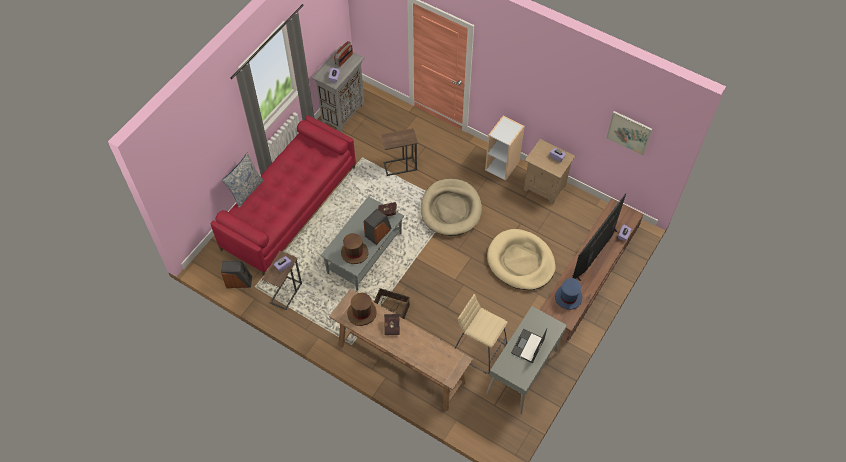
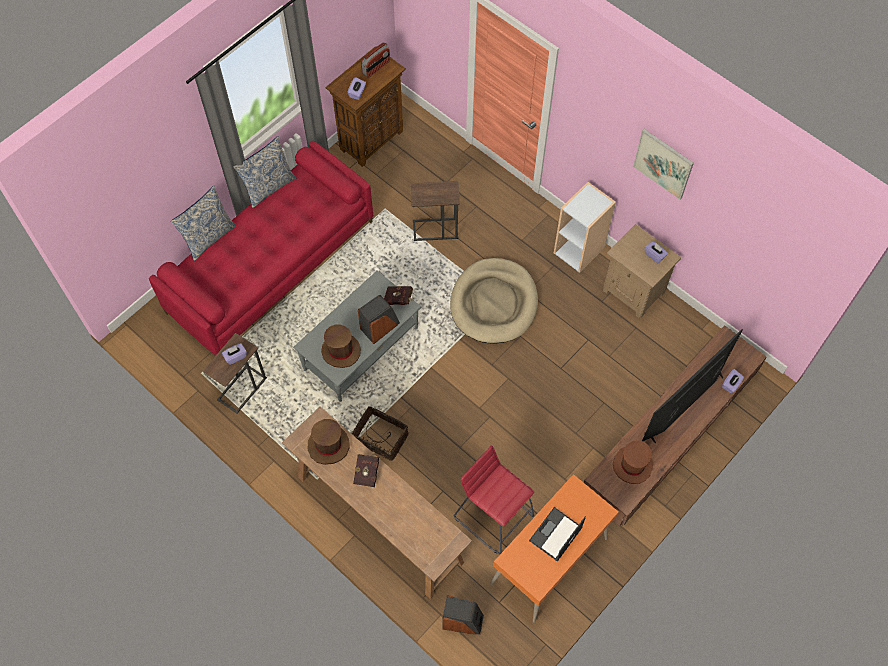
camera: 10 degrees right, 5 degrees up
(239, 281) = (181, 362): speaker -> speaker (462, 621)
(281, 151) = (269, 187): none -> pillow
(343, 112) = (371, 139): grey cabinet -> brown cabinet
(479, 349) = (493, 515): beige stool -> red stool
(521, 261) = (578, 396): beige dog bed -> none
(523, 372) = (549, 561): grey desk -> orange desk
(568, 297) = (632, 465): blue hat -> brown hat
(629, 132) = (762, 242): picture -> picture (663, 163)

